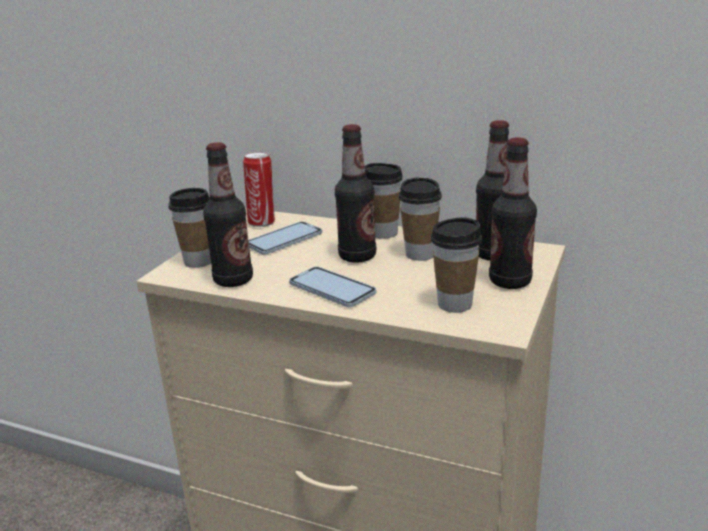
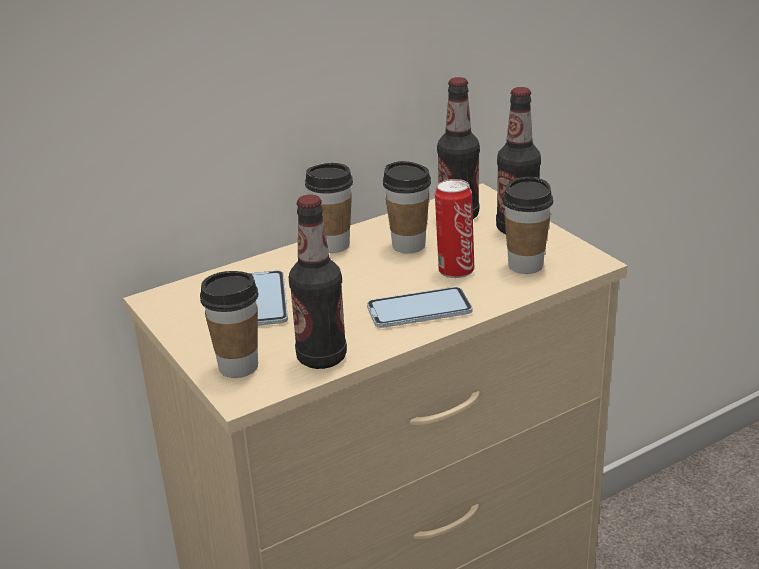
camera: 55 degrees left, 5 degrees up
(262, 222) = (191, 299): can -> can (455, 270)
(357, 256) = (366, 275): bottle -> none

